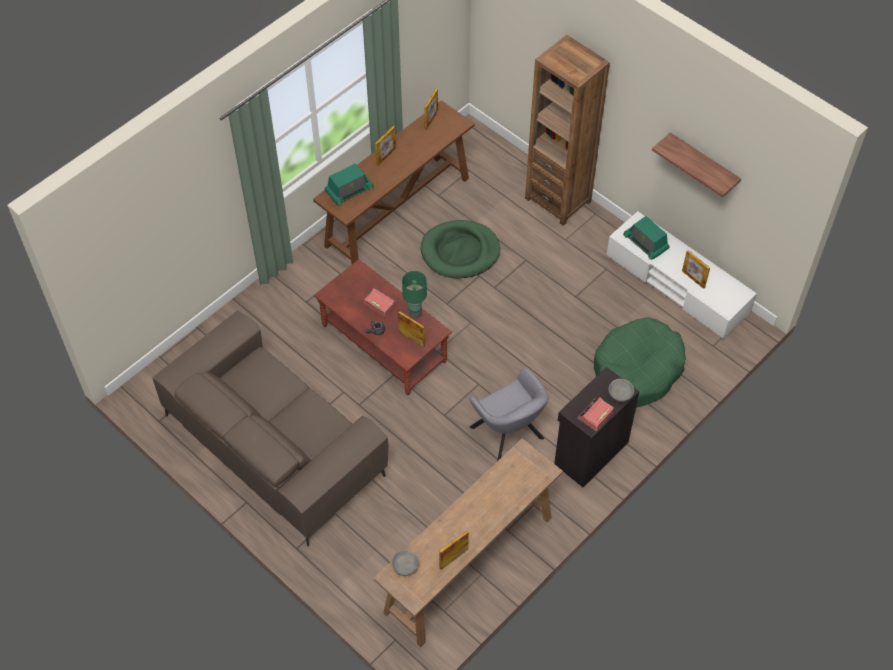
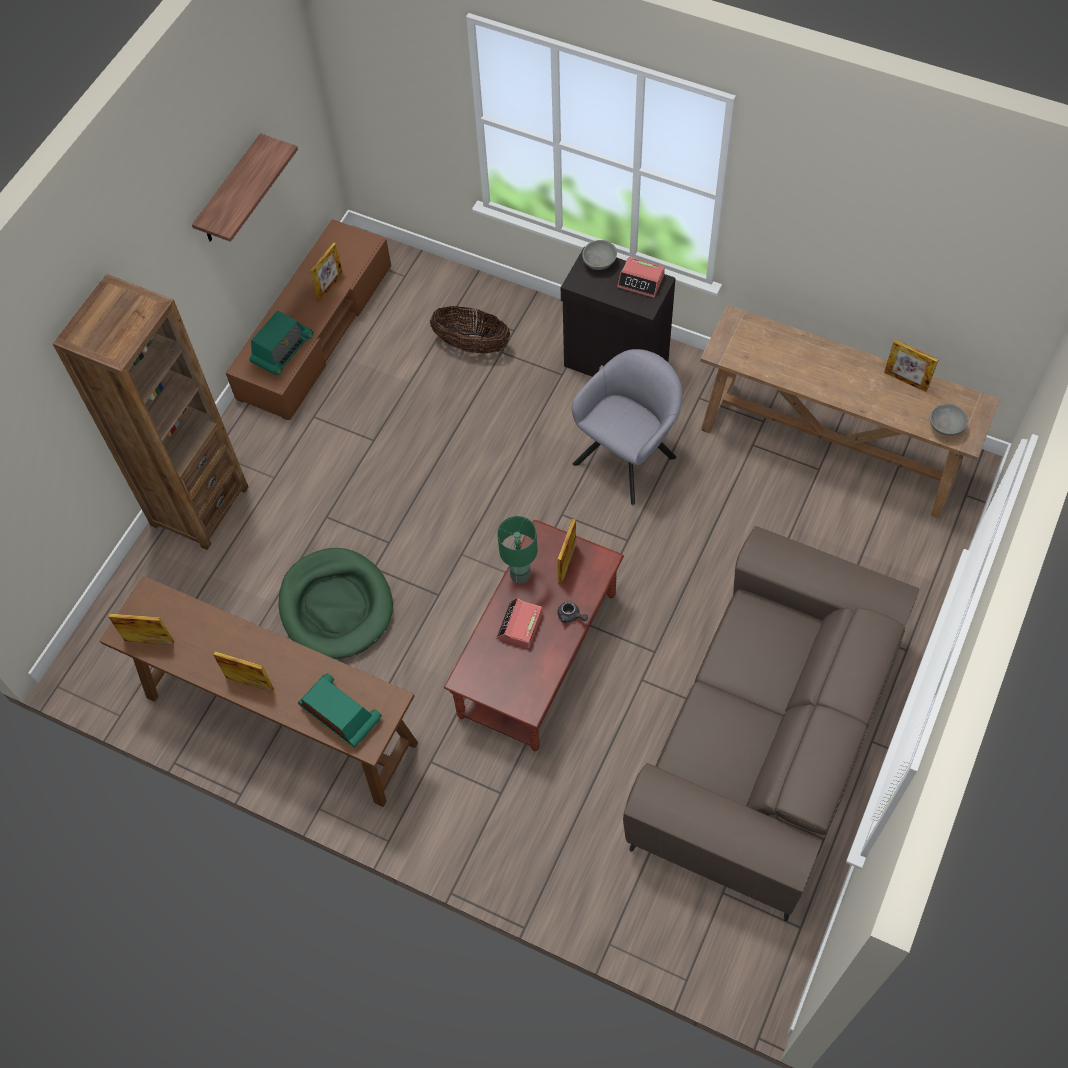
camera: 105 degrees left, 5 degrees up
(637, 370) = (471, 344): green dog bed -> basket
(677, 284) = (315, 332): white tv stand -> brown tv stand

